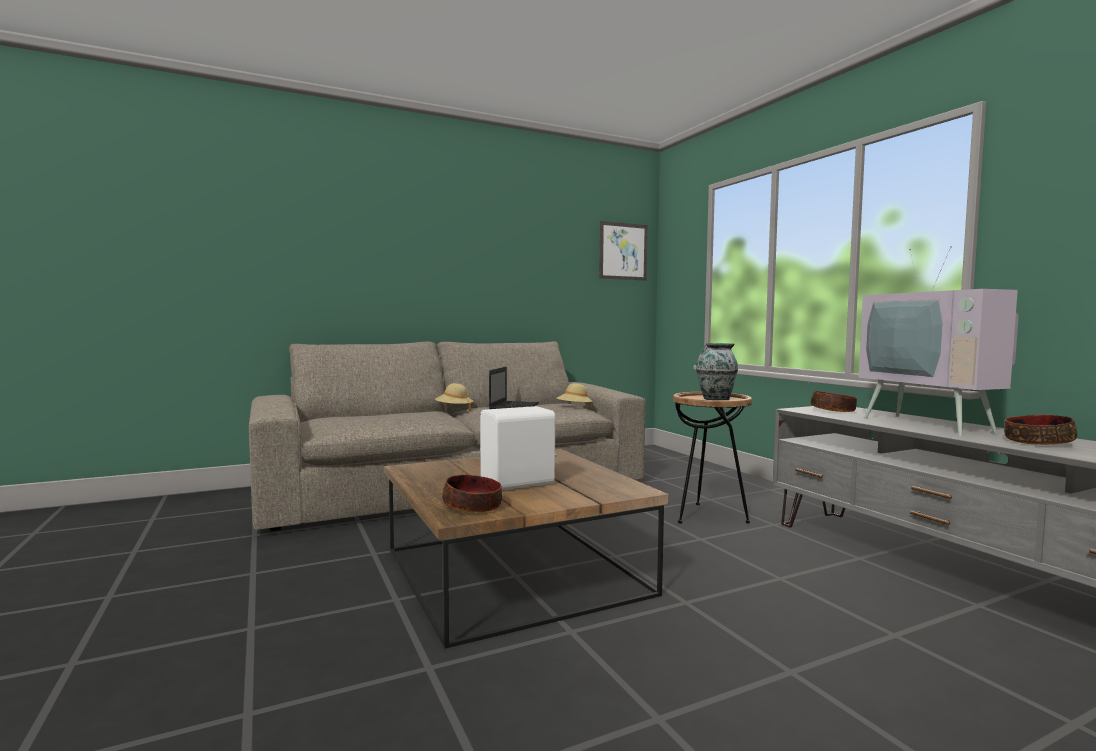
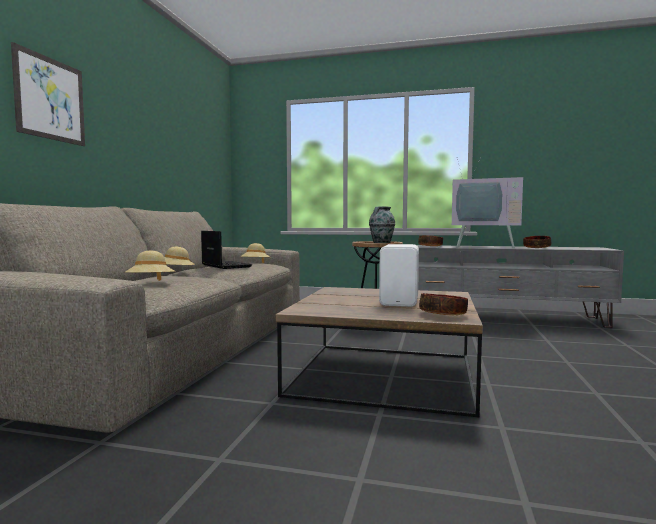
camera: 50 degrees left, 0 degrees up
(371, 418) = (151, 283): none -> beige hat
(623, 251) = (215, 140): picture -> picture (50, 99)

